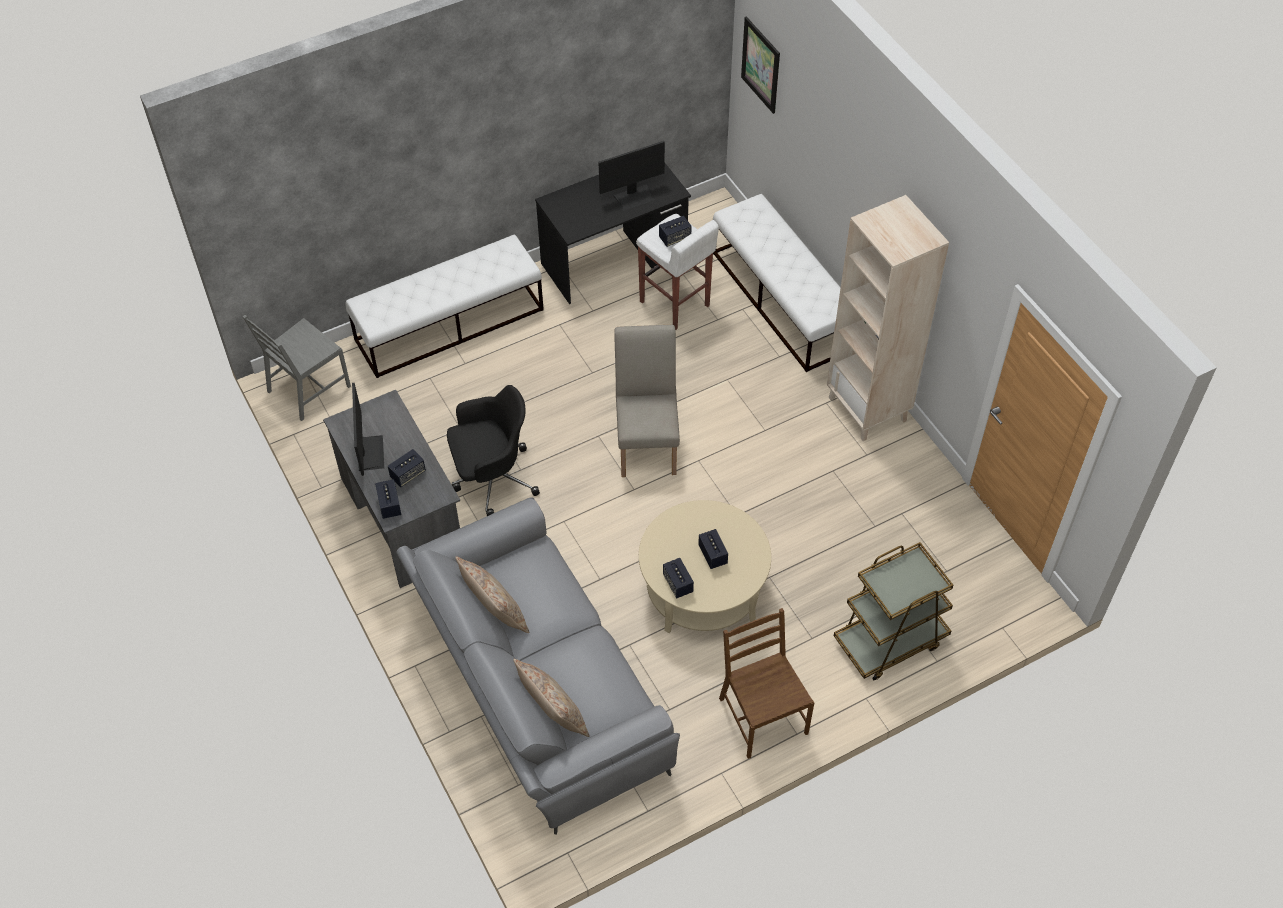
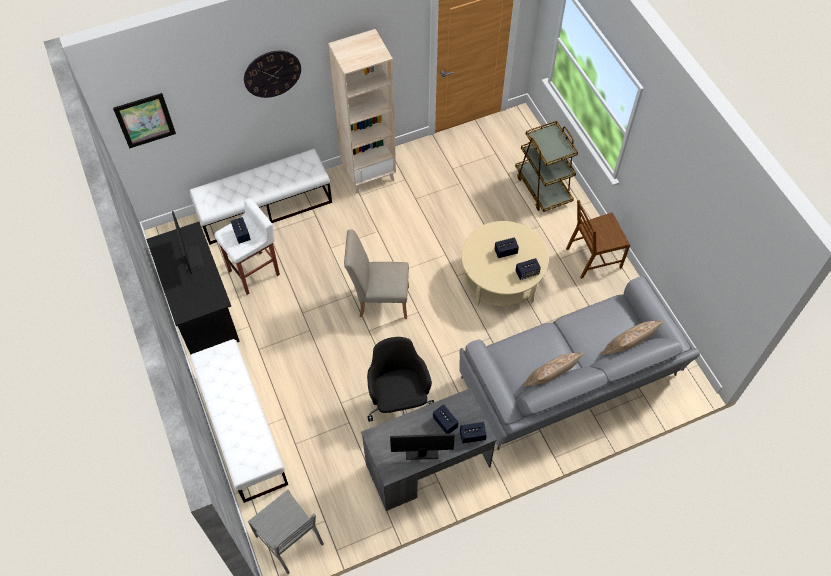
camera: 85 degrees left, 5 degrees up
(858, 162) = (272, 73): none -> wall clock

